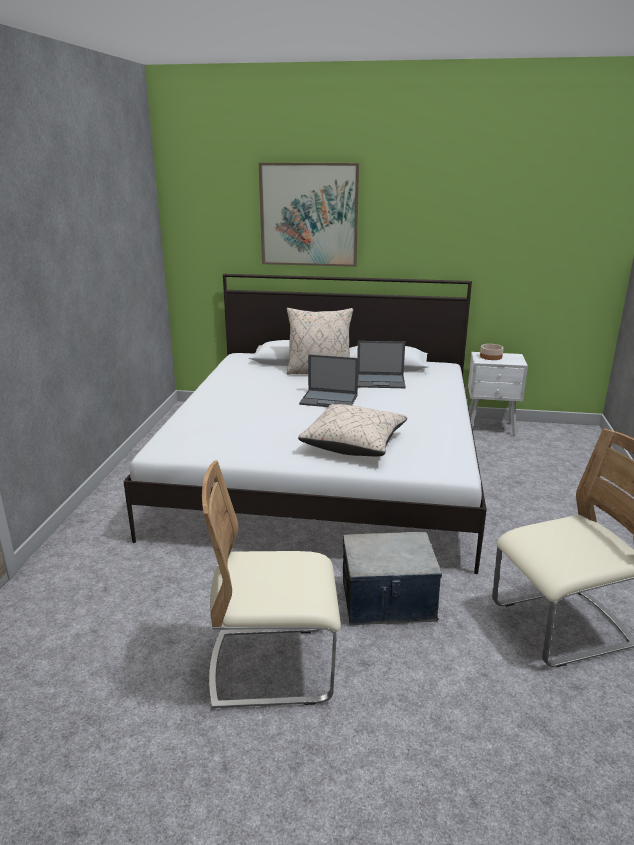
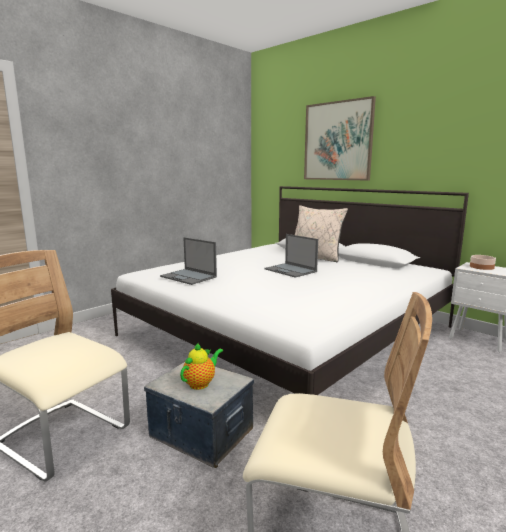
camera: 35 degrees right, 10 degrees down
(354, 444) = (257, 295): beige pillow -> none
(381, 381) = (353, 268): laptop -> laptop (189, 277)
(393, 553) = (201, 383): none -> teapot

